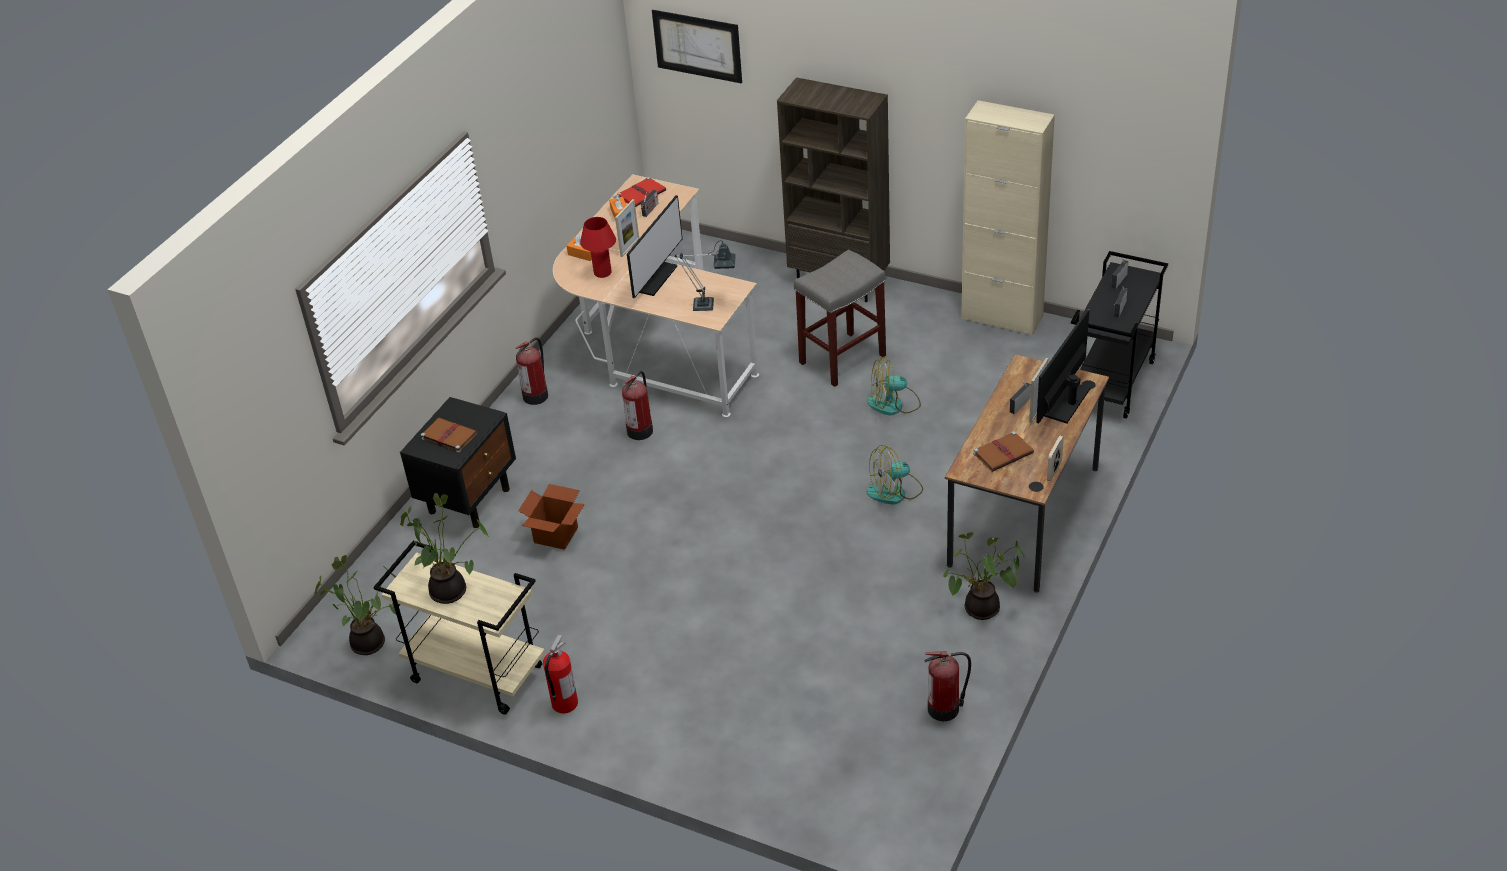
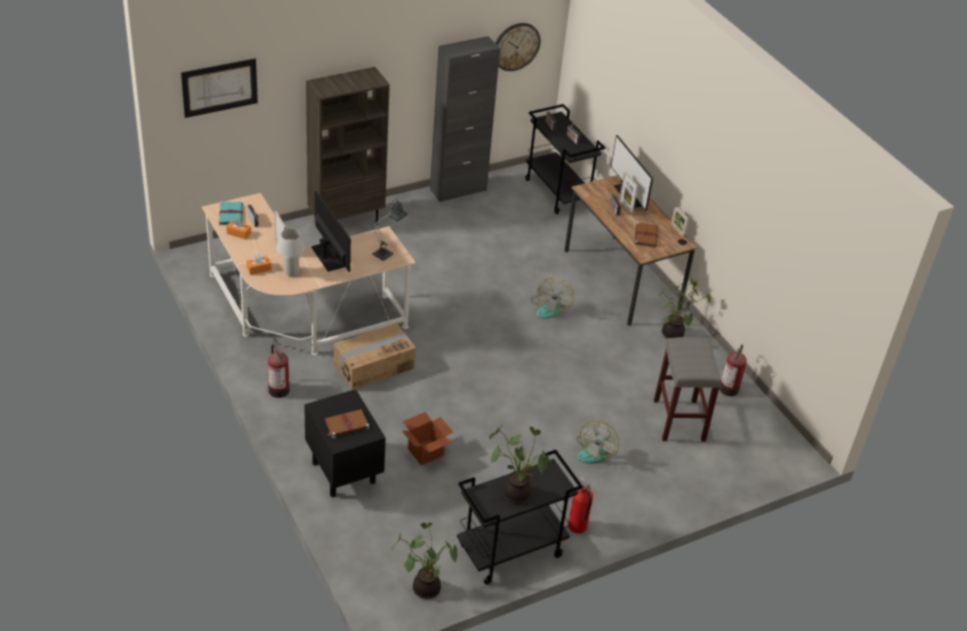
camera: 60 degrees left, 0 degrees up
(475, 674) = (510, 552): beige cart -> black cart
(602, 273) = (291, 272): red table lamp -> white table lamp
(640, 430) = (373, 366): fire extinguisher -> cardboard box
(642, 194) = (230, 214): red book -> turquoise book
(842, 360) = (416, 259): grey stool -> grey stool (679, 421)
(894, 404) = (479, 265): fan -> fan (595, 451)
(1002, 317) = (458, 190): beige cabinet -> black cabinet
(1106, 148) = (516, 46): none -> wall clock

